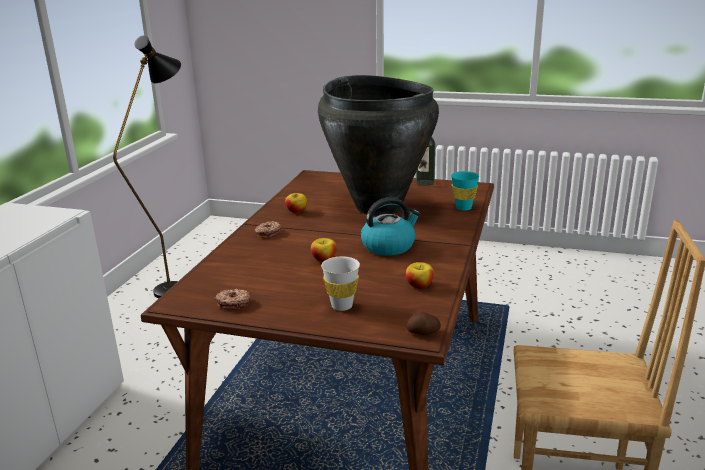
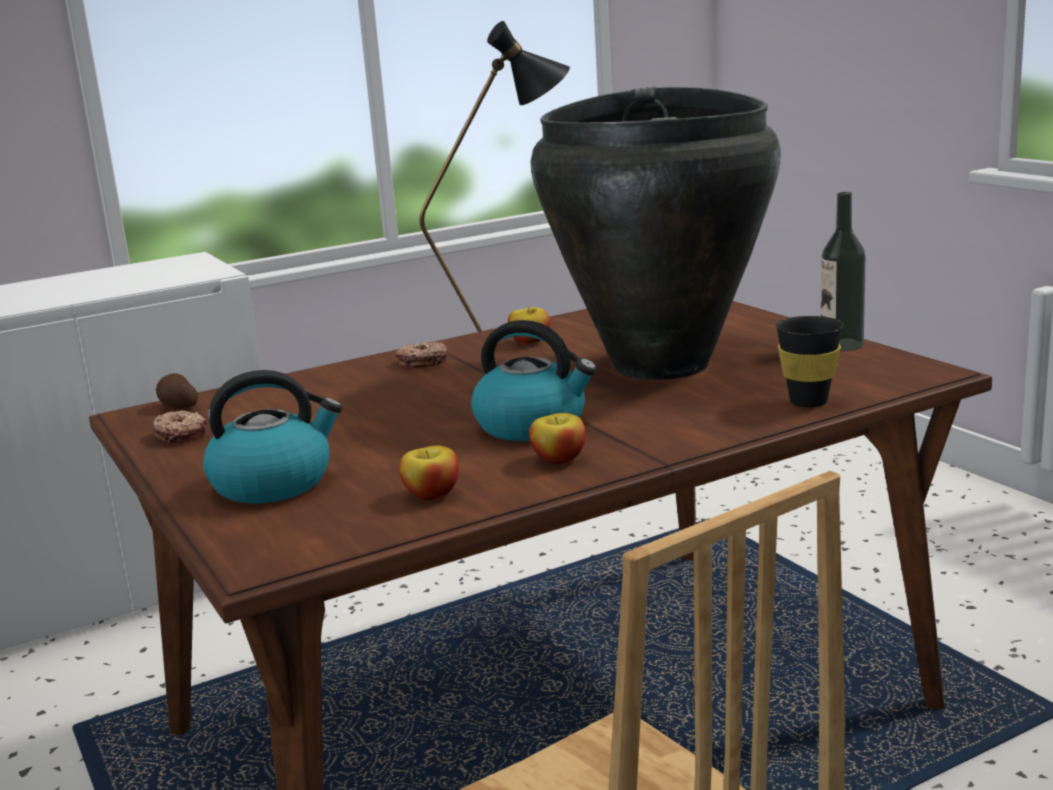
camera: 45 degrees right, 5 degrees down
(324, 259) = (404, 416): apple -> apple (559, 459)
(342, 306) = (274, 483): white cup -> kettle
(423, 333) = (272, 560): potato -> potato (178, 406)
(463, 208) = (808, 402): turquoise cup -> black cup

